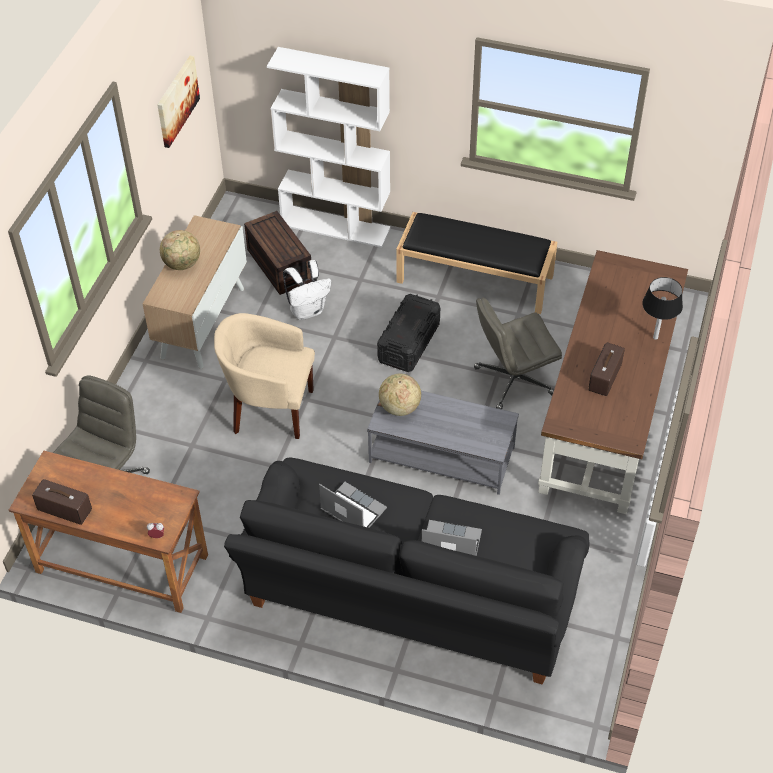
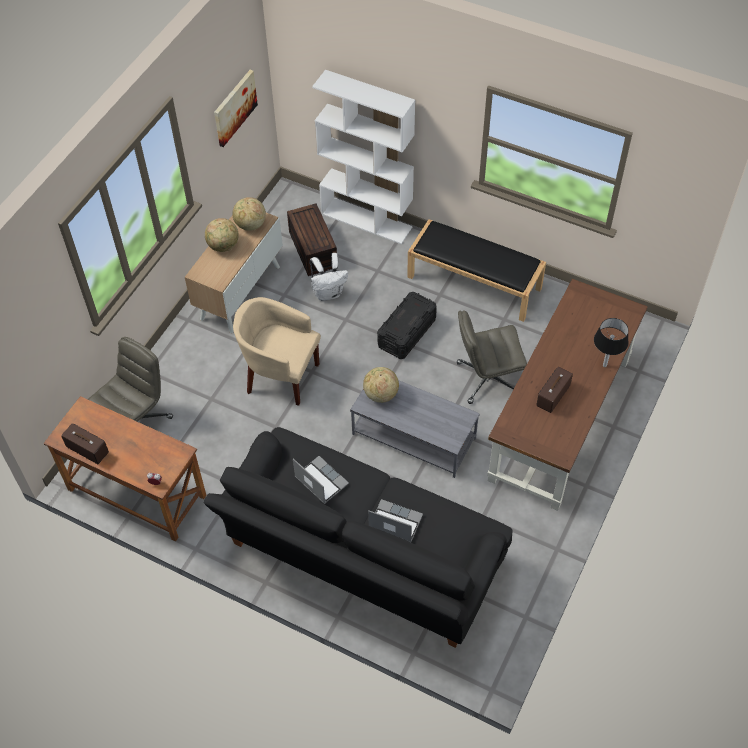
camera: 10 degrees right, 5 degrees up
(209, 237) = (250, 225): none -> globe

